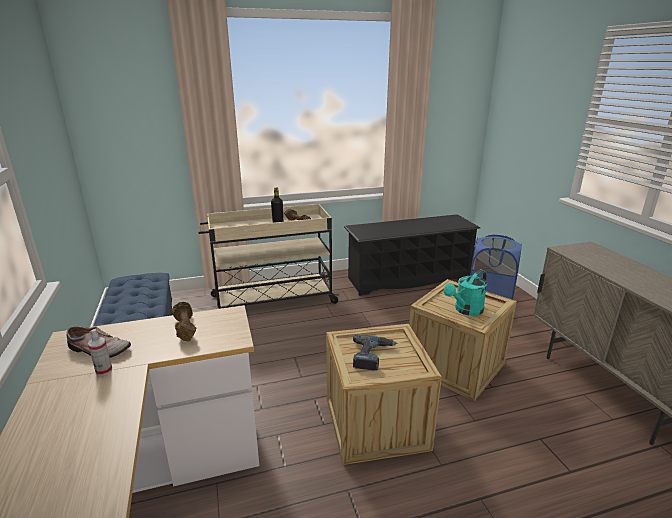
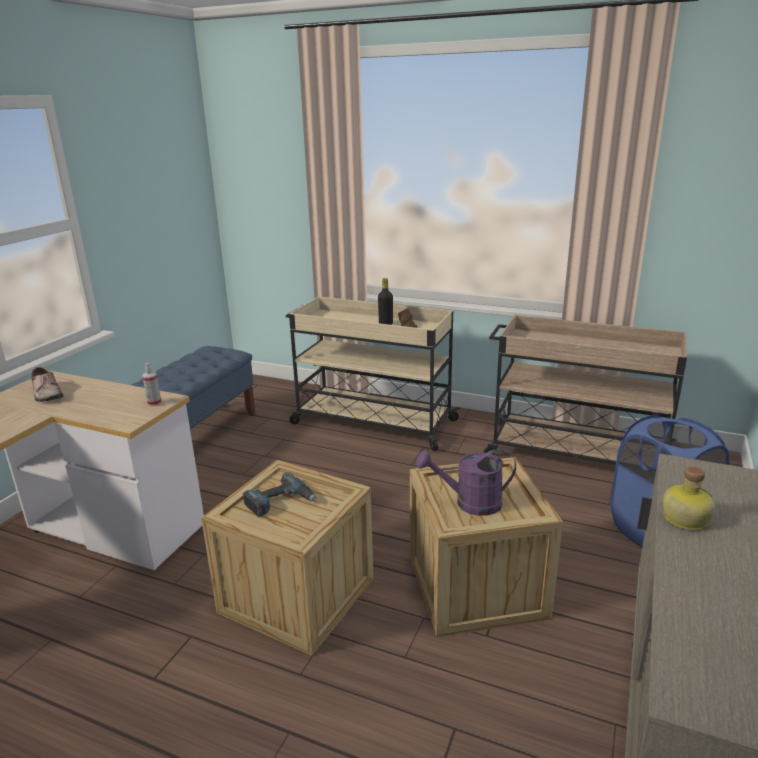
camera: 40 degrees right, 0 degrees up
(104, 370) = (24, 409): spray bottle -> spray bottle (154, 403)
(184, 328) = (116, 399): brown dumbbell -> none
(408, 279) = (575, 454): black shoe rack -> beige cart
(465, 310) = (469, 503): turquoise watering can -> purple watering can
(605, 270) = (683, 518): none -> bottle

